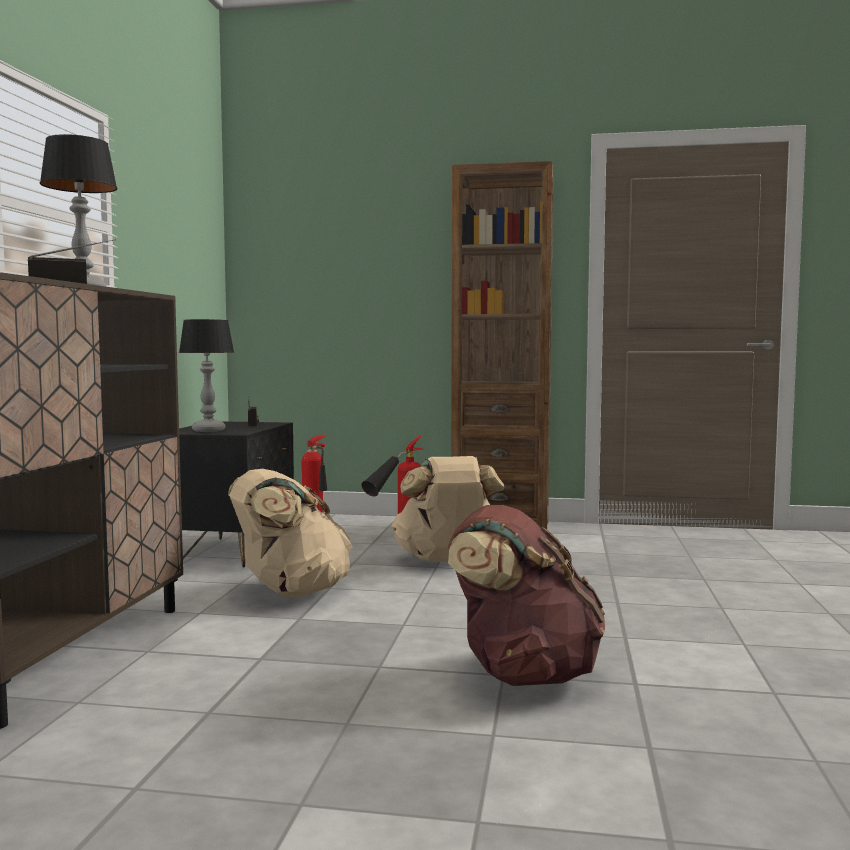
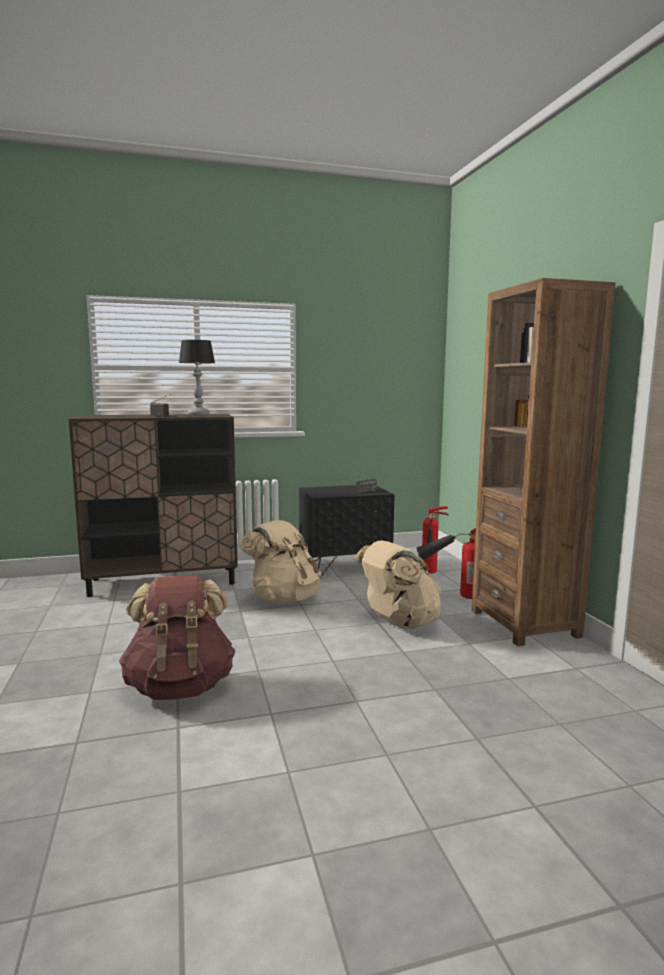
camera: 65 degrees right, 5 degrees up
(209, 430) = (322, 491): table lamp -> none

